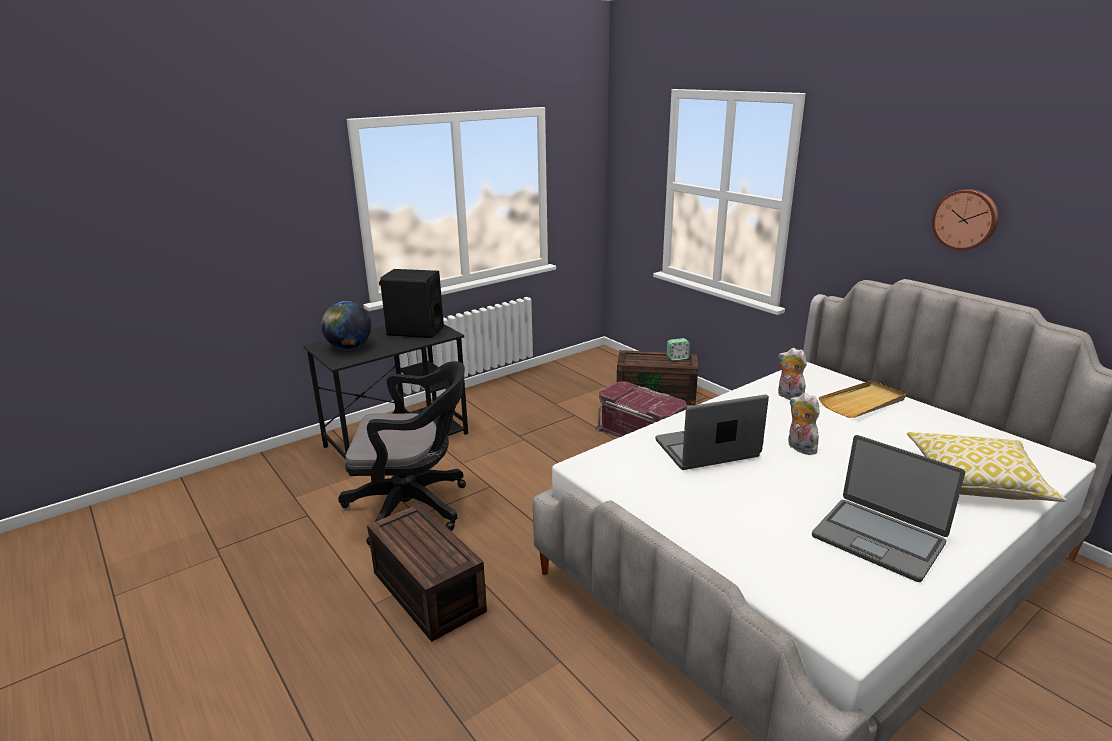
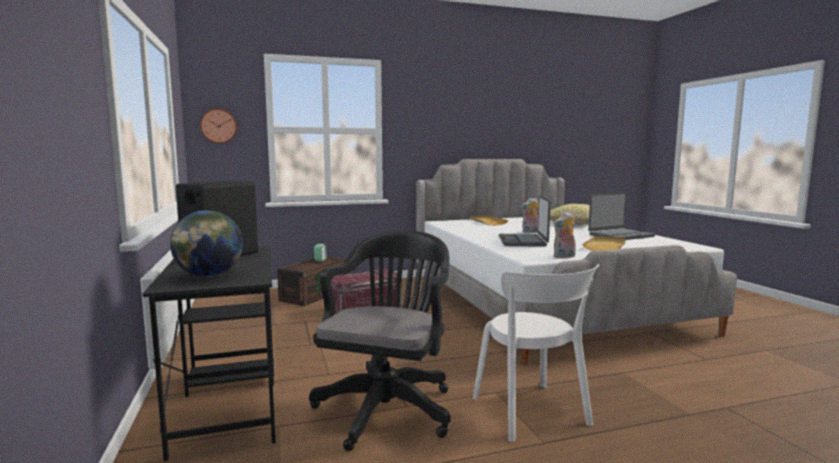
camera: 70 degrees left, 15 degrees down
(425, 591) = (532, 413): brown storage box -> white chair
(736, 523) = (605, 246): none -> beige tray
(788, 397) = (469, 227): plush toy -> plush toy (564, 257)
(965, 219) = (480, 124): wall clock -> wall clock (219, 126)

